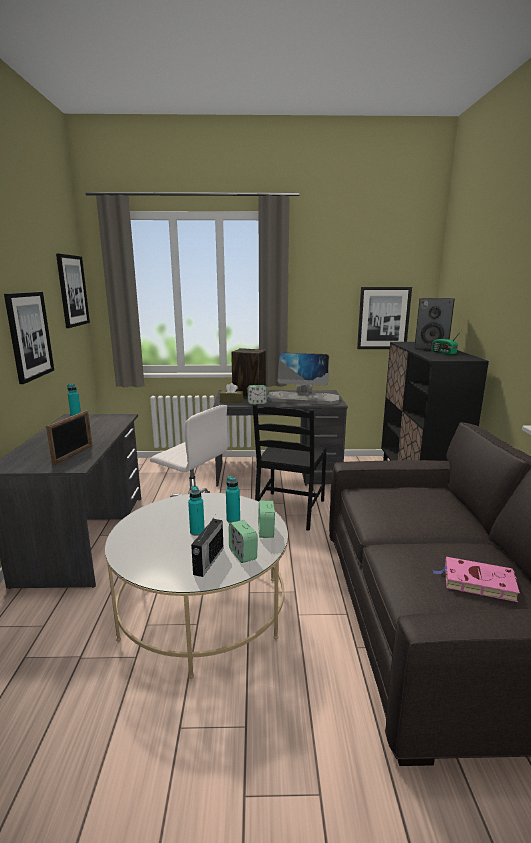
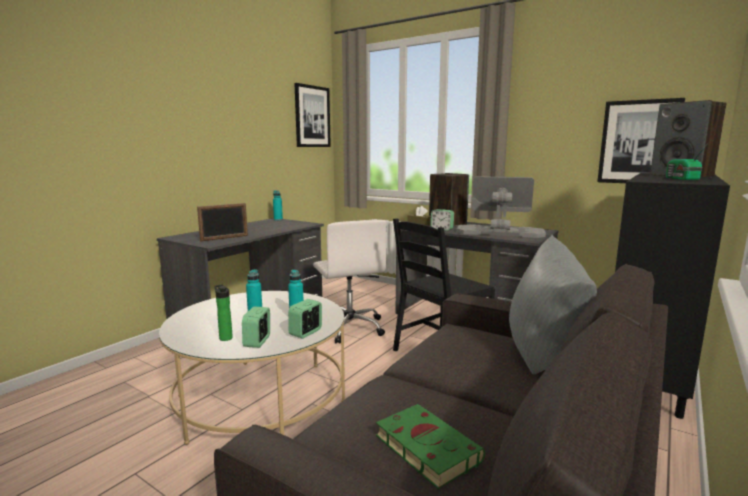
camera: 35 degrees right, 5 degrees down
(29, 336) = (245, 145): picture -> none
(208, 561) = (225, 337): radio -> bottle
(303, 399) = (499, 232): monitor -> monitor turned 150 degrees clockwise
(439, 496) = (545, 357): none -> grey pillow
(476, 582) = (424, 447): pink book -> green book

